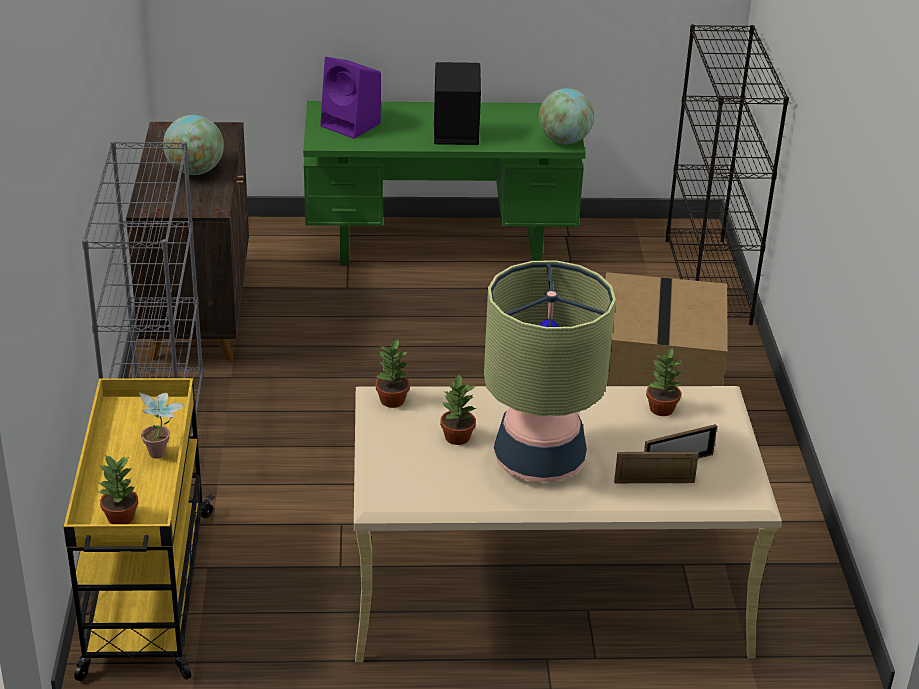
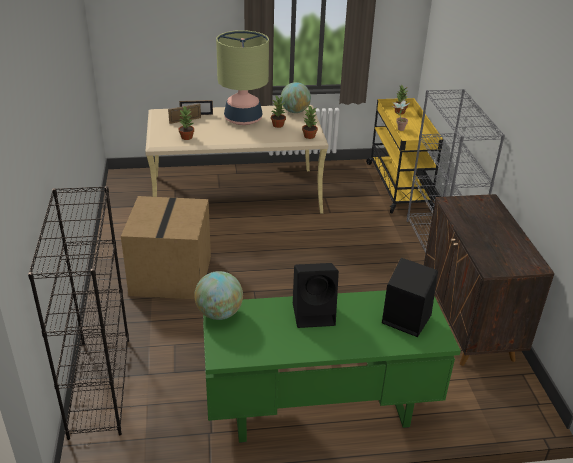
camera: 175 degrees right, 0 degrees up
(195, 171) = (482, 228): globe -> globe (295, 111)
(352, 125) = (405, 319): purple speaker -> black speaker

